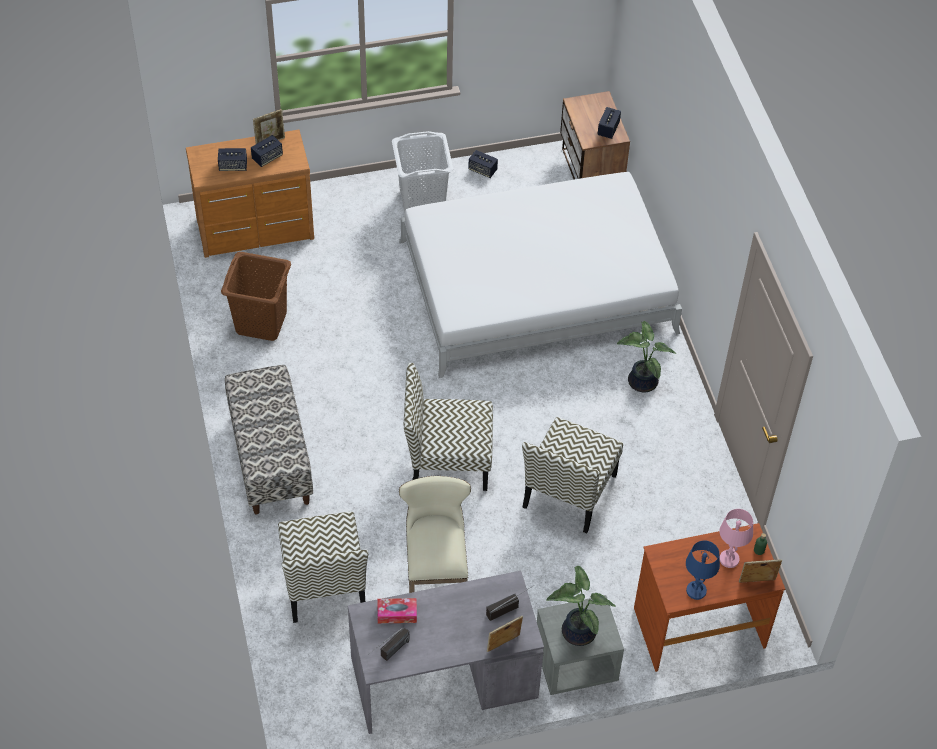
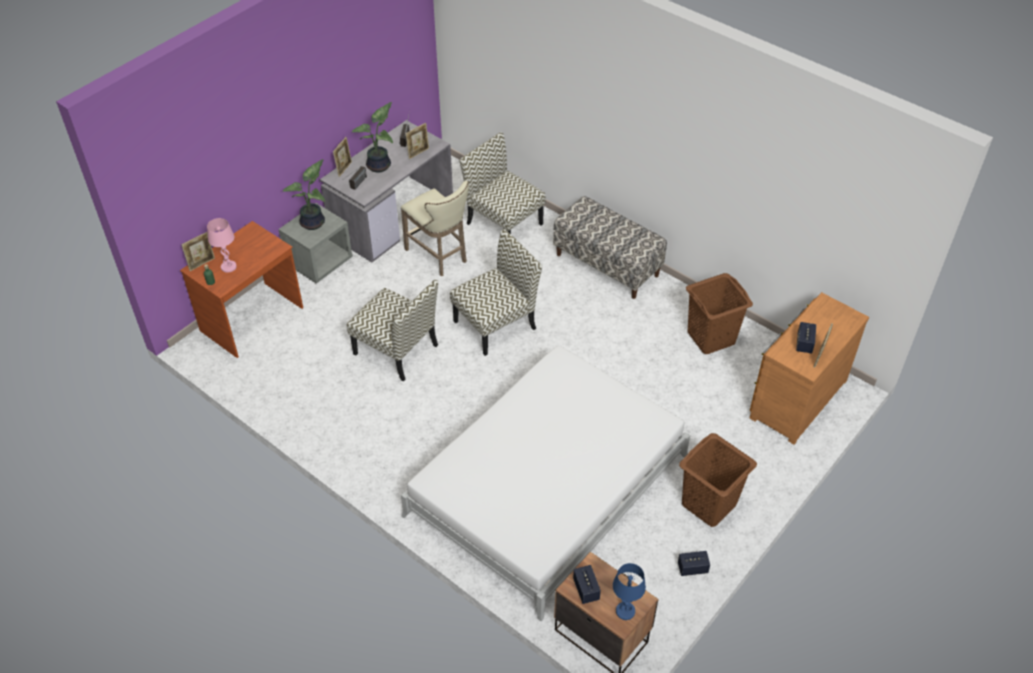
camera: 145 degrees right, 5 degrees down
(233, 166) = (818, 322): speaker -> none
(397, 614) = (418, 153): tissue box -> picture frame
(422, 200) = (709, 504): white laundry basket -> brown laundry basket
(569, 492) = (397, 350): chair -> chair turned 135 degrees clockwise
(640, 381) = (404, 456): potted plant -> potted plant (380, 165)
(696, 590) = (240, 240): blue table lamp -> blue table lamp (625, 611)

